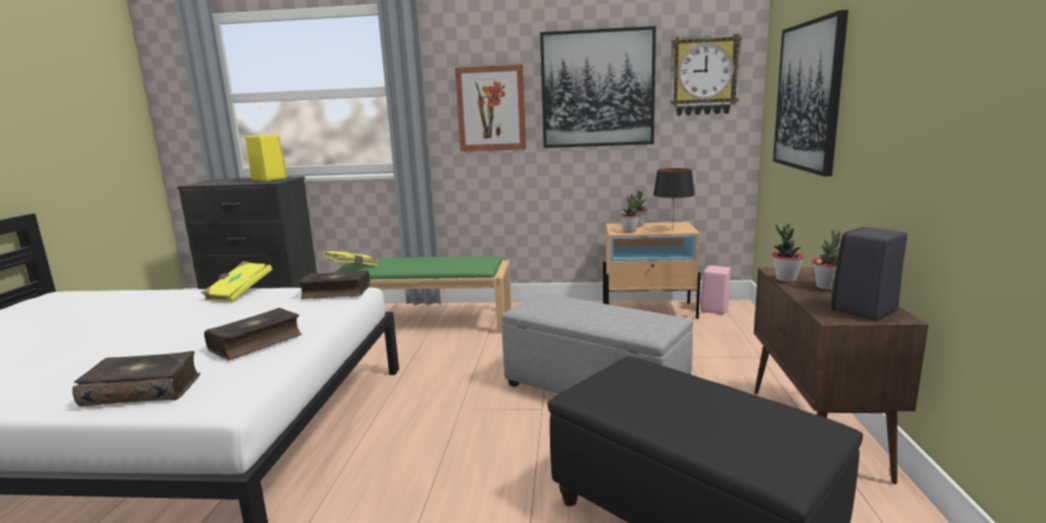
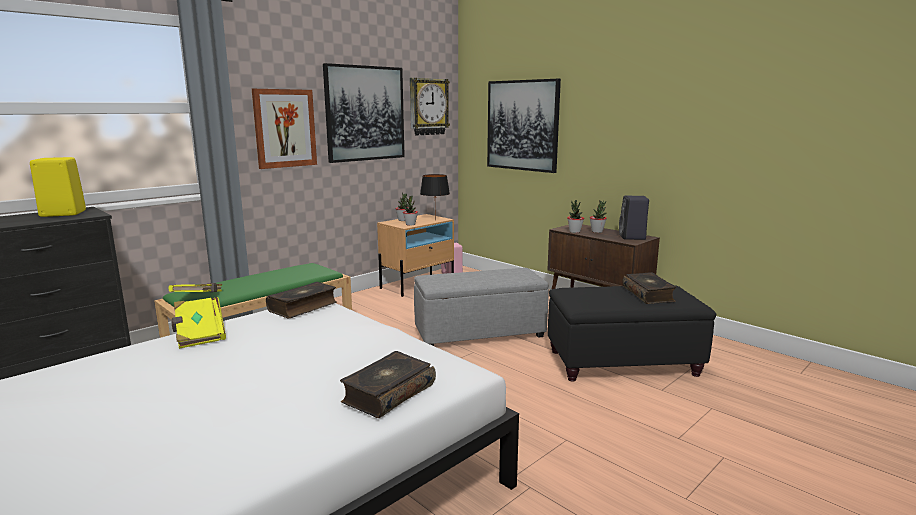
camera: 50 degrees left, 0 degrees up
(256, 342) = (362, 347): book -> book (648, 294)

